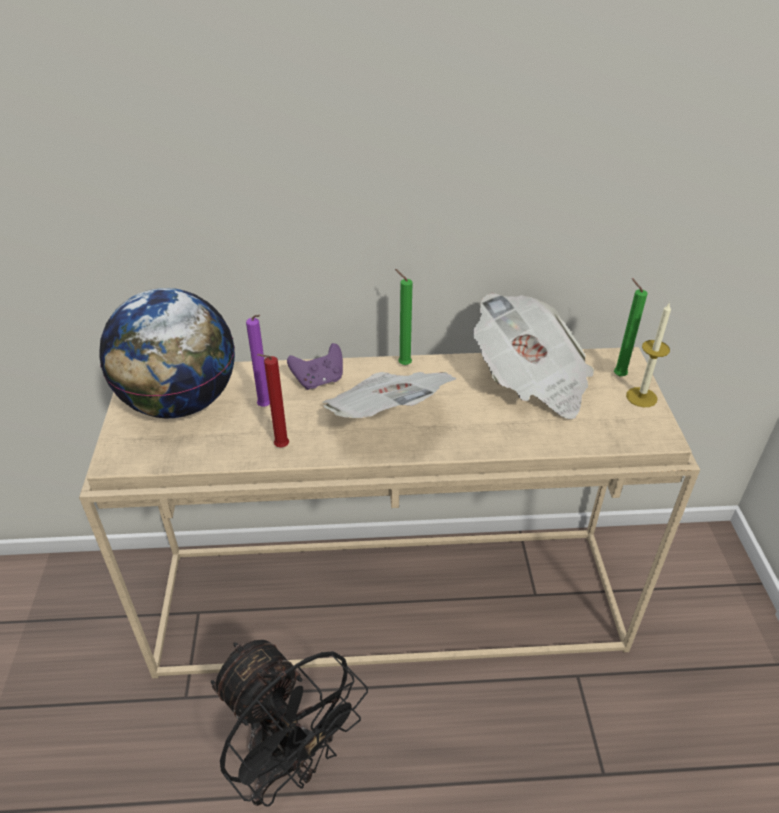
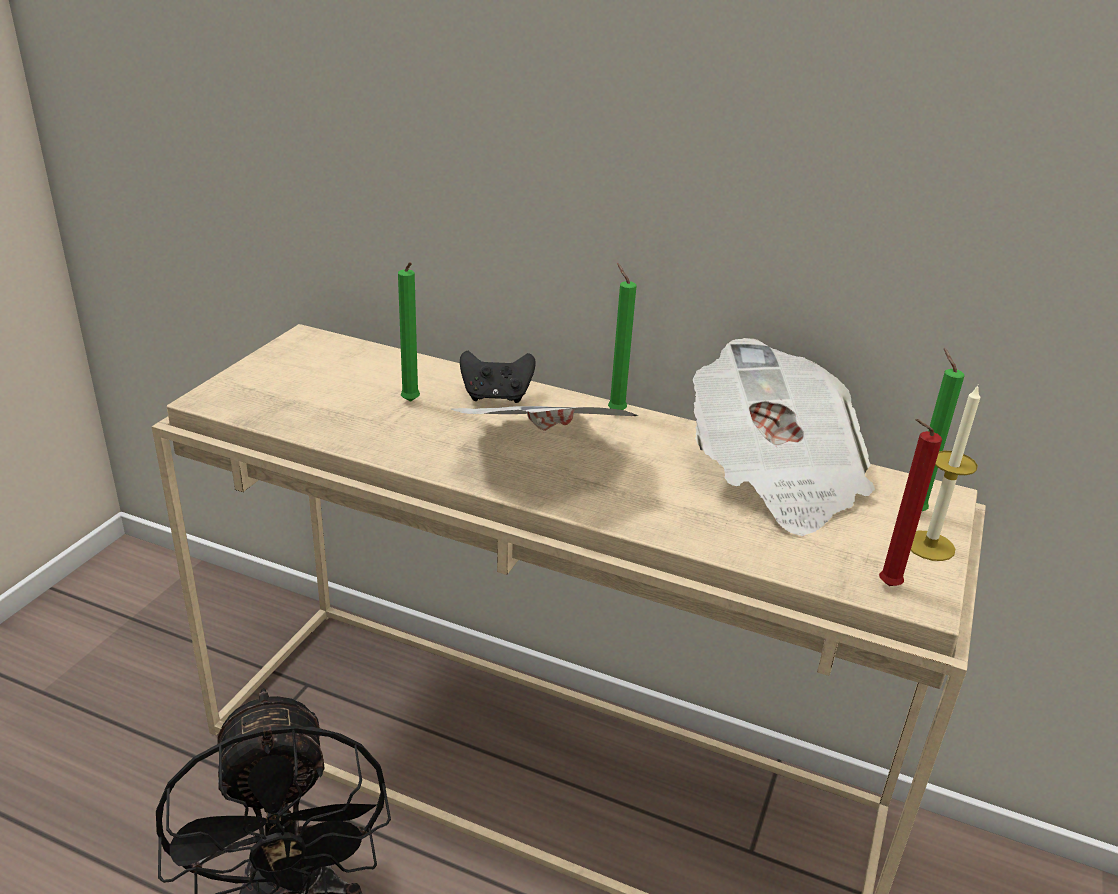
camera: 25 degrees right, 10 degrees down
(179, 402) = (323, 370): globe -> none
(266, 407) = (411, 403): purple candle -> green candle
(279, 447) = (389, 444): red candle -> red candle (885, 586)
(319, 380) = (496, 397): purple game controller -> black game controller

